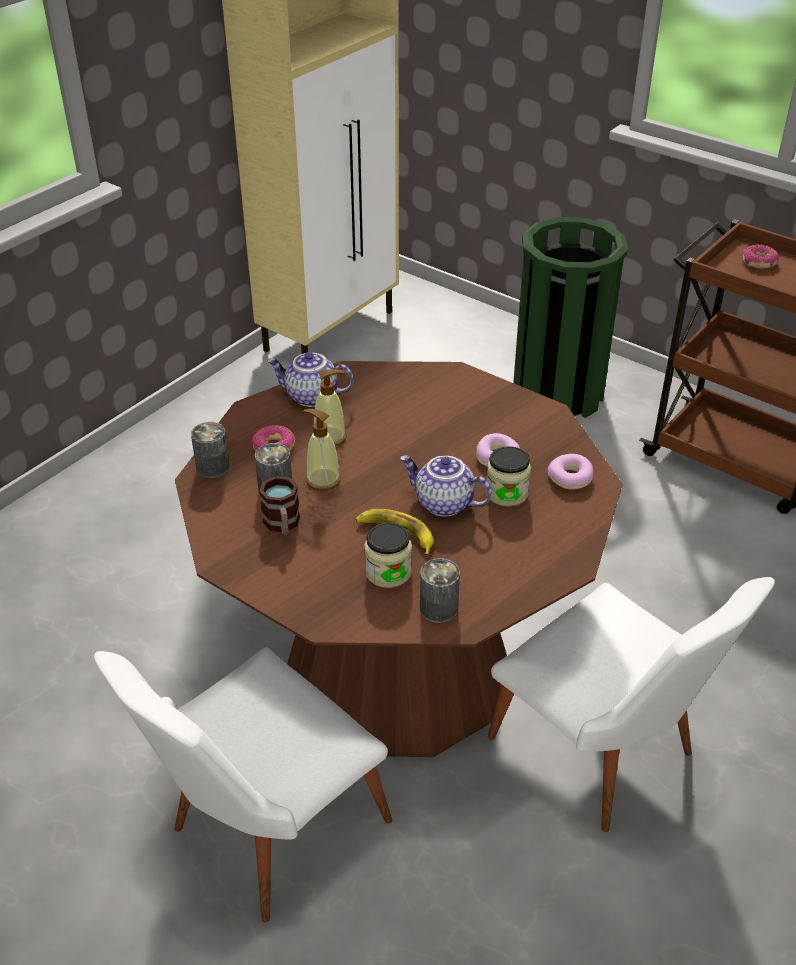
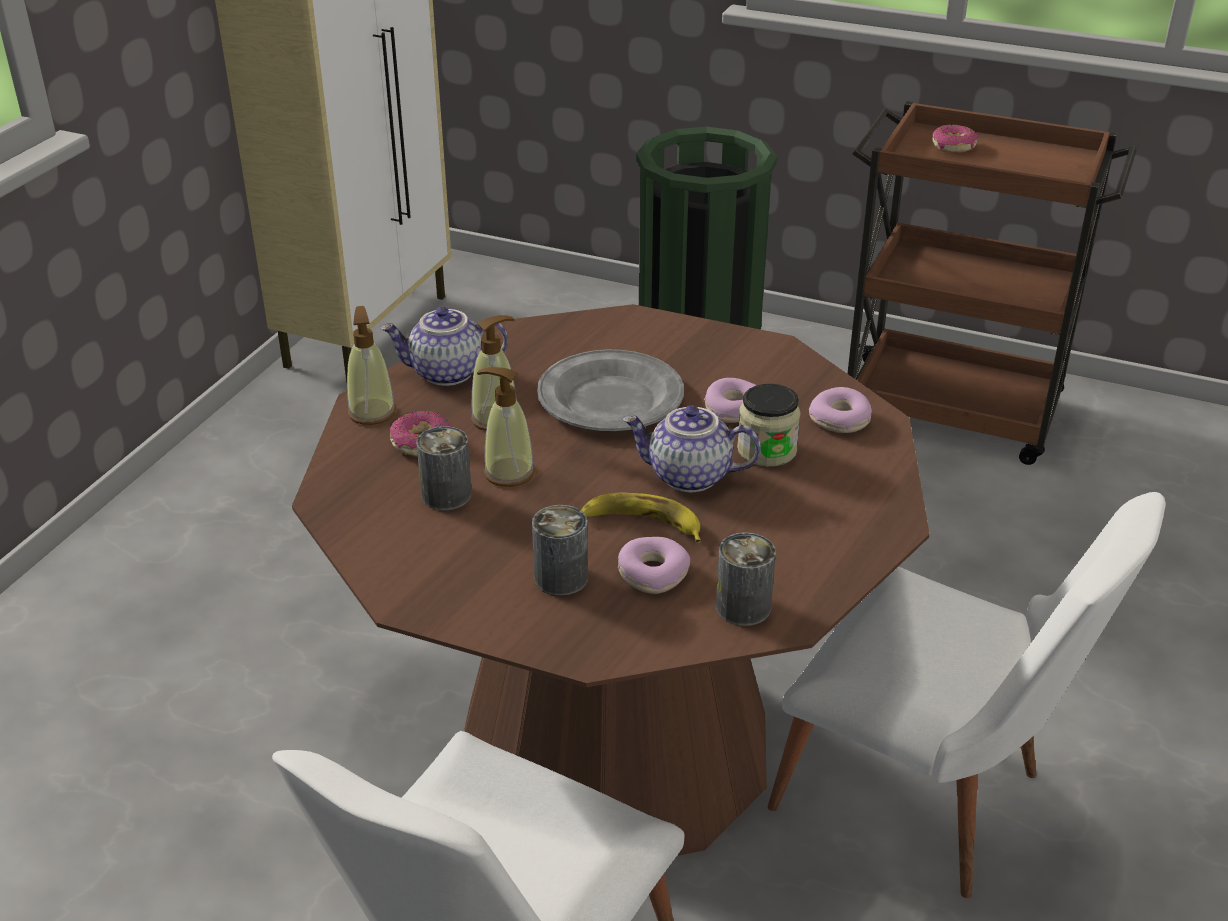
camera: 15 degrees left, 5 degrees down
(213, 467) = (342, 481): can -> can (561, 578)
(250, 419) = (372, 412): none -> soap dispenser
(282, 525) = (476, 539): mug -> none
(388, 572) = (652, 573): jar -> donut
(415, 435) = (611, 399): none -> grey plate

